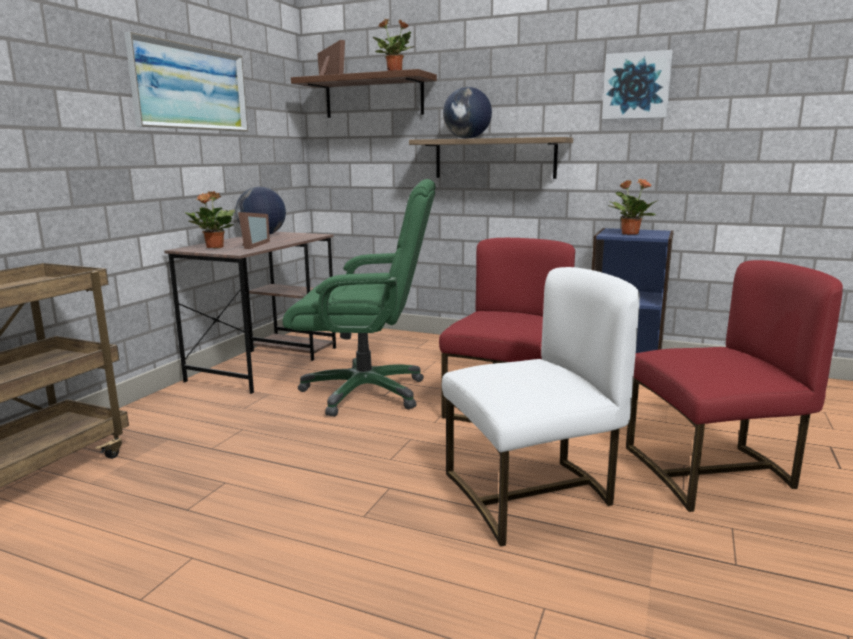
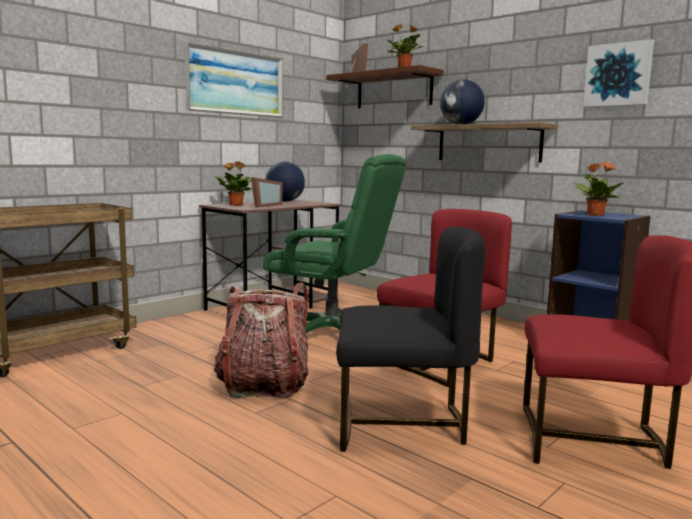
camera: 20 degrees right, 5 degrees down
(342, 475) = (263, 385): none -> backpack
(532, 494) = (401, 424): white chair -> black chair

